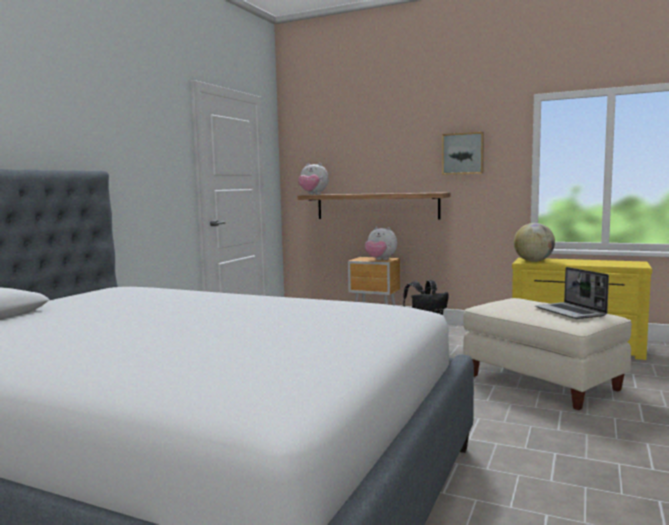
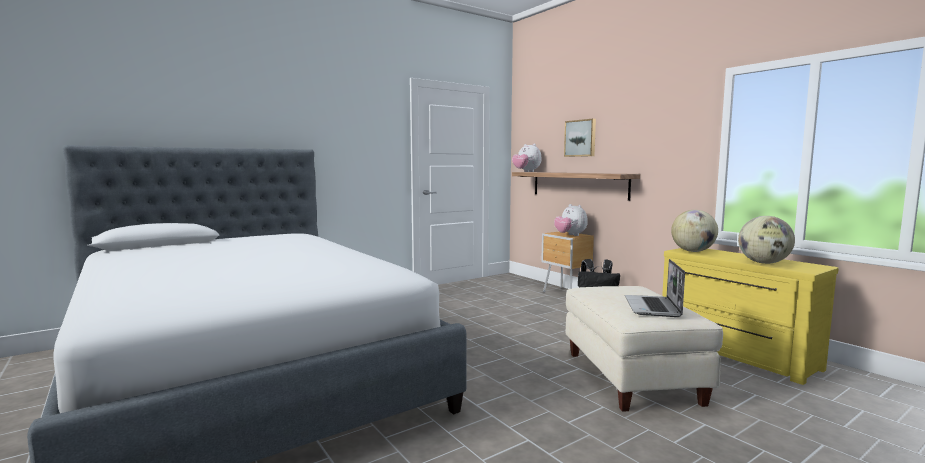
camera: 30 degrees right, 0 degrees up
(463, 153) = (653, 134): picture -> picture (580, 138)
(602, 264) = (763, 263): none -> globe

